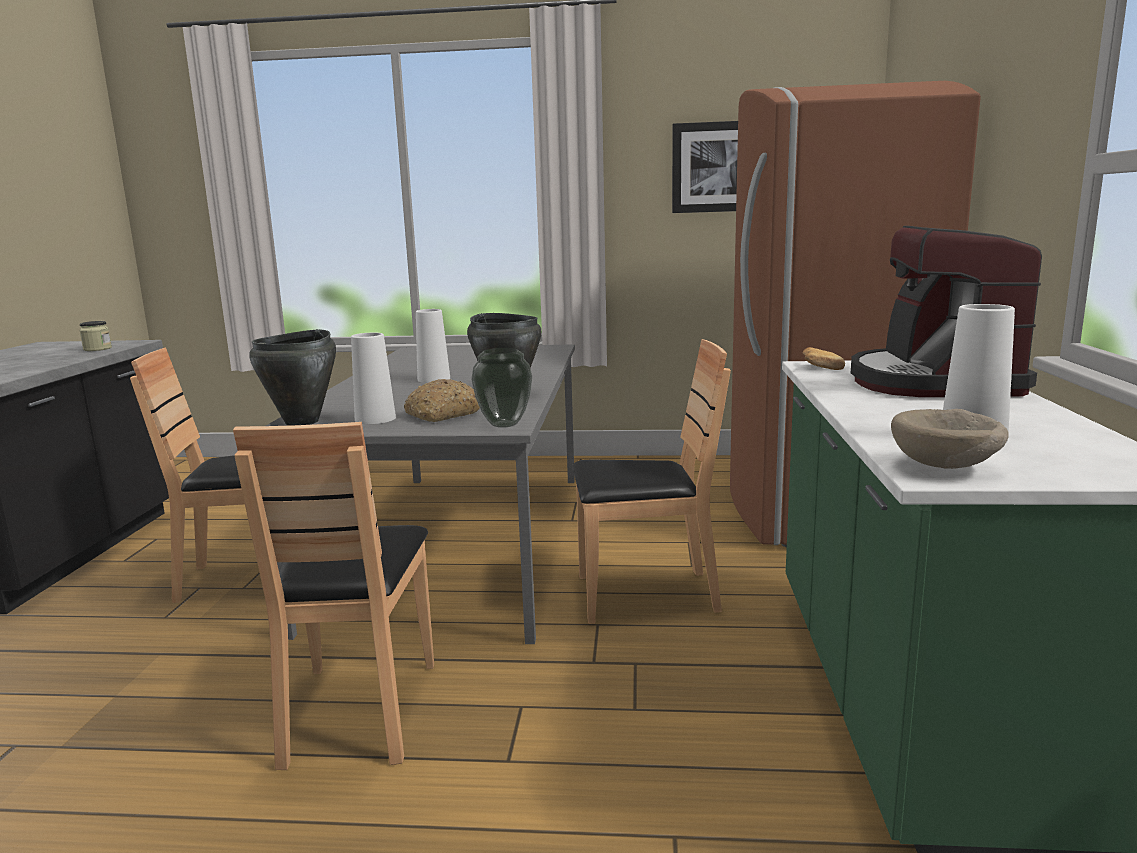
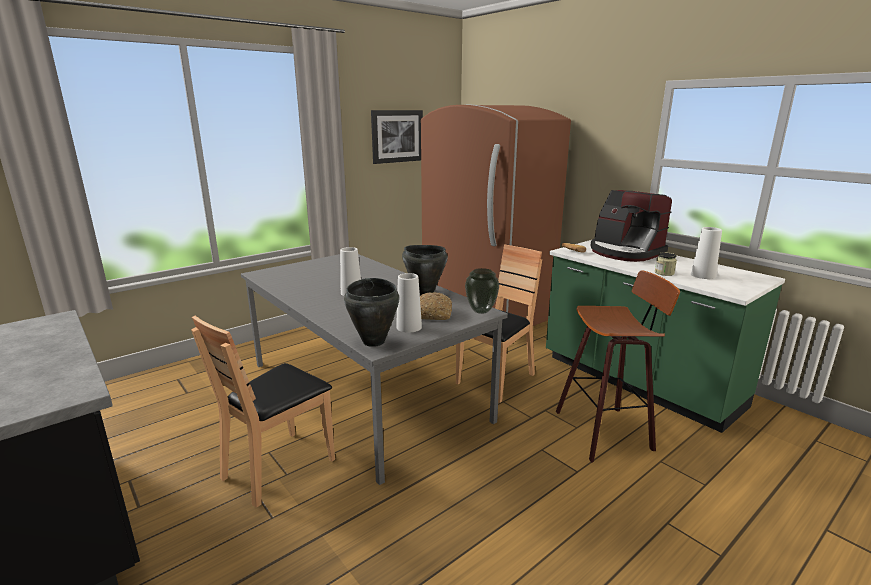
camera: 45 degrees left, 5 degrees up
(97, 349) = (46, 333): jar -> jar (664, 273)
(359, 711) = (488, 491): brown chair -> none
(674, 740) = (606, 431): none -> stool
(947, 467) = (731, 289): beige bowl -> none

